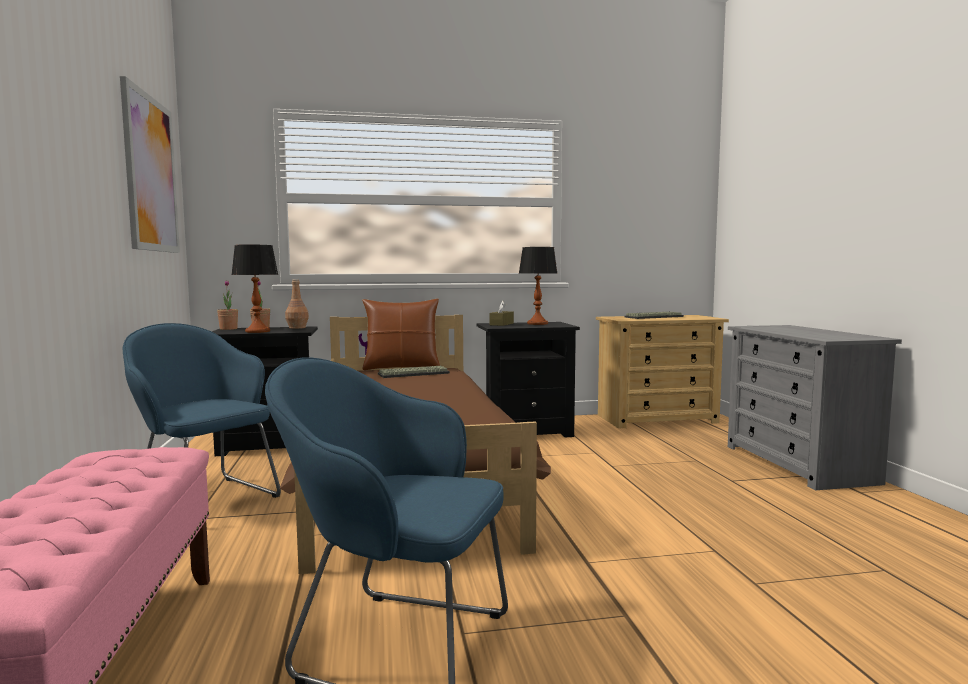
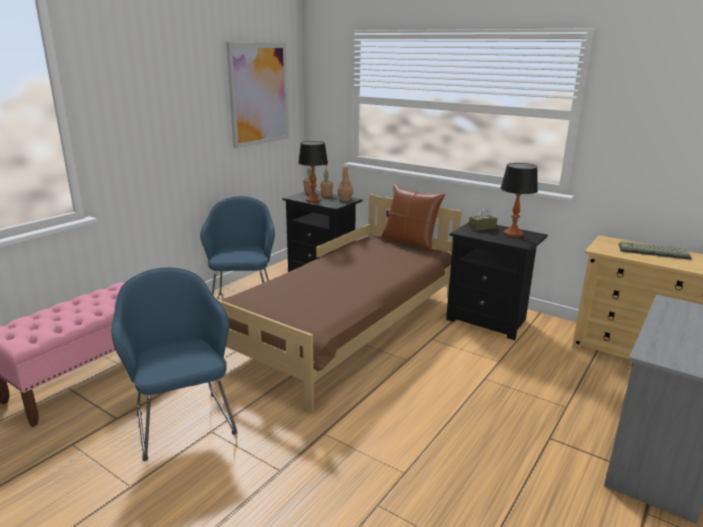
camera: 45 degrees right, 15 degrees up
(414, 373) = (398, 252): keyboard -> none

